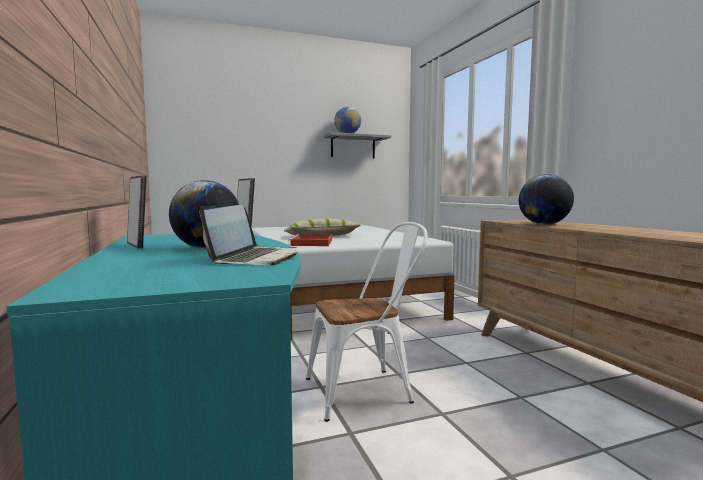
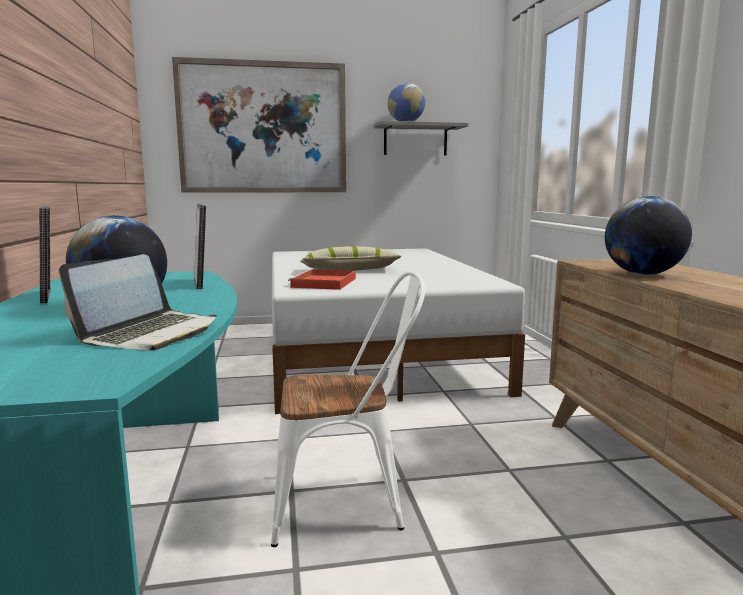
camera: 10 degrees right, 5 degrees up
(243, 136) = (263, 128): none -> picture

